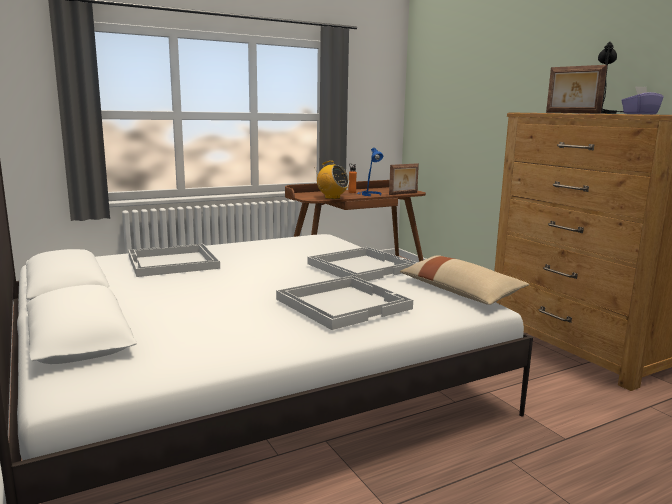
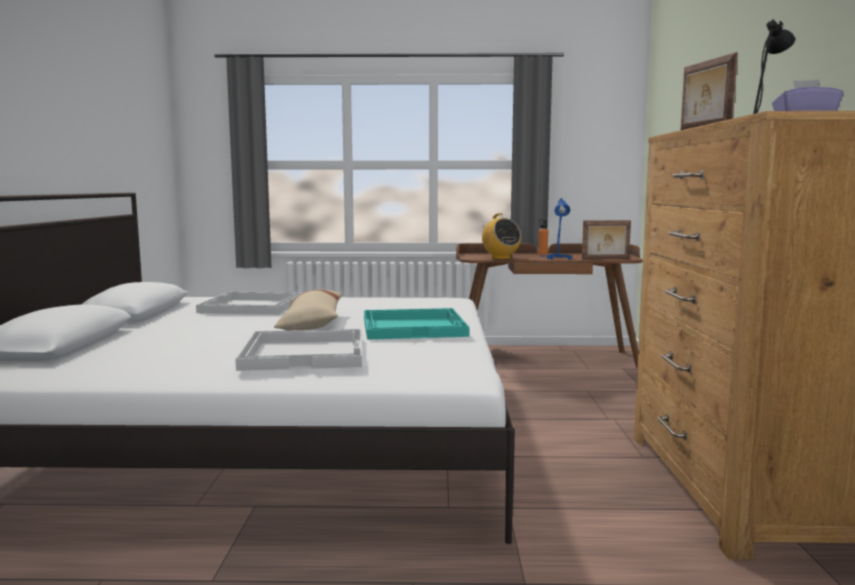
camera: 30 degrees right, 5 degrees down
(362, 266) = (414, 327): white tray -> turquoise tray
(459, 291) = (469, 362): beige pillow -> beige pillow (312, 323)

